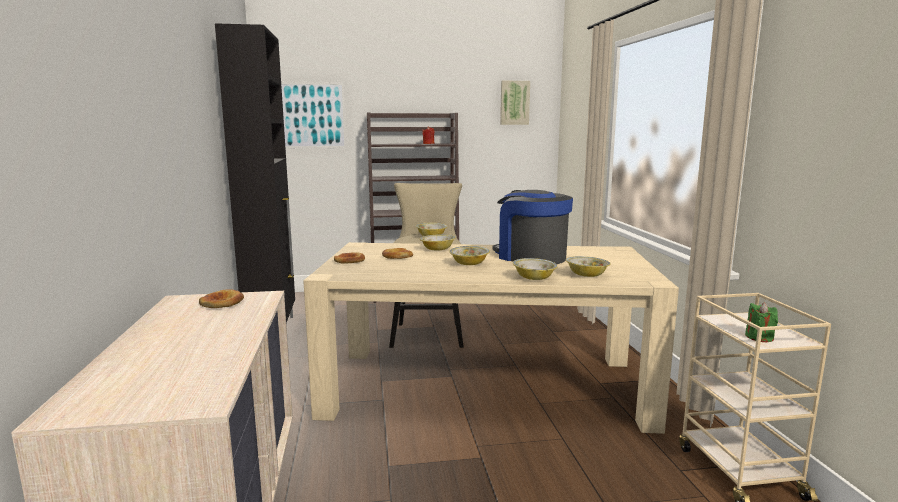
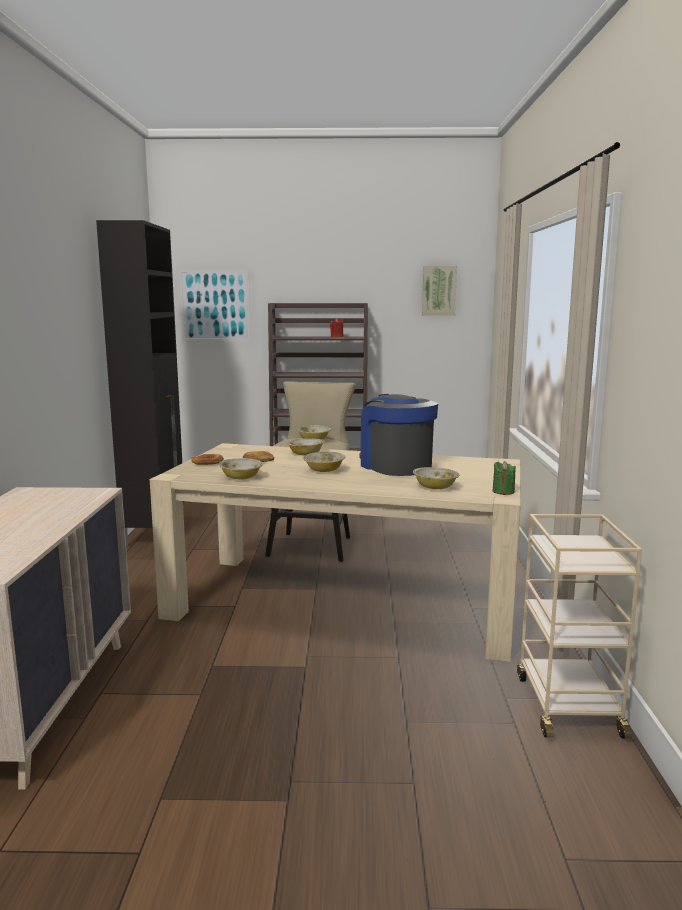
camera: 10 degrees right, 0 degrees up
(222, 303) = (59, 496): bread -> none
(534, 278) = (376, 488): bowl -> bowl (241, 478)
(759, 337) = (572, 560): green candle -> green candle (503, 491)

